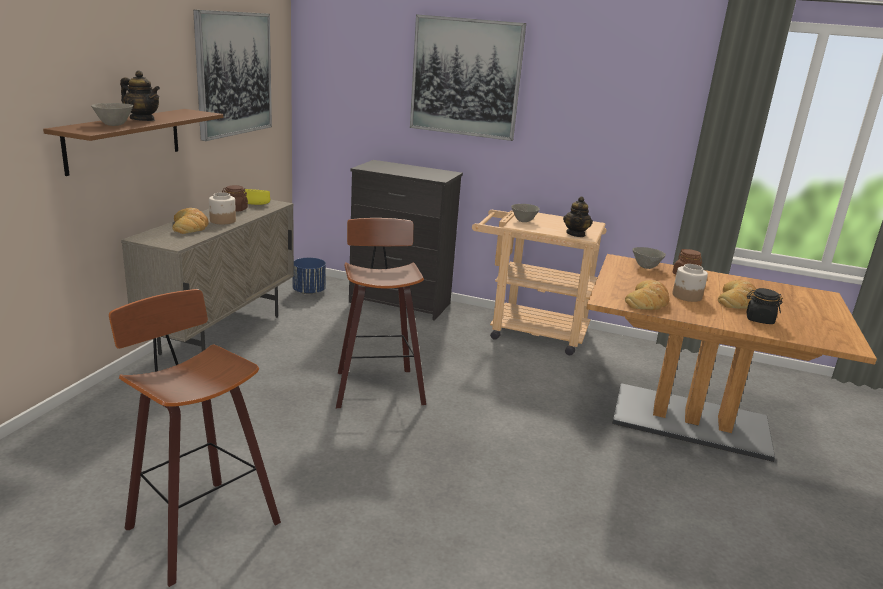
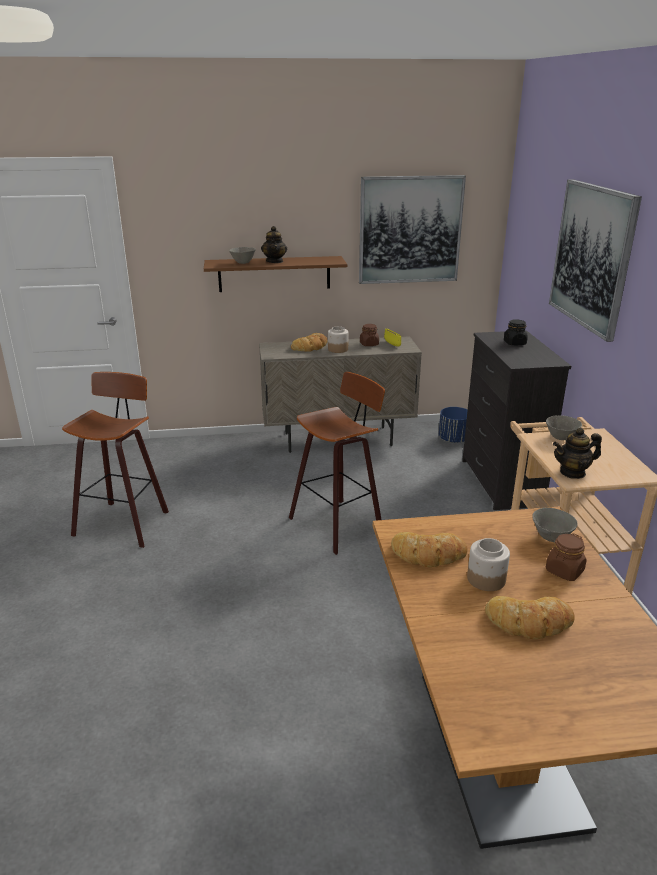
camera: 65 degrees right, 5 degrees up
(759, 319) = (477, 645): black jar -> black jar (514, 343)

